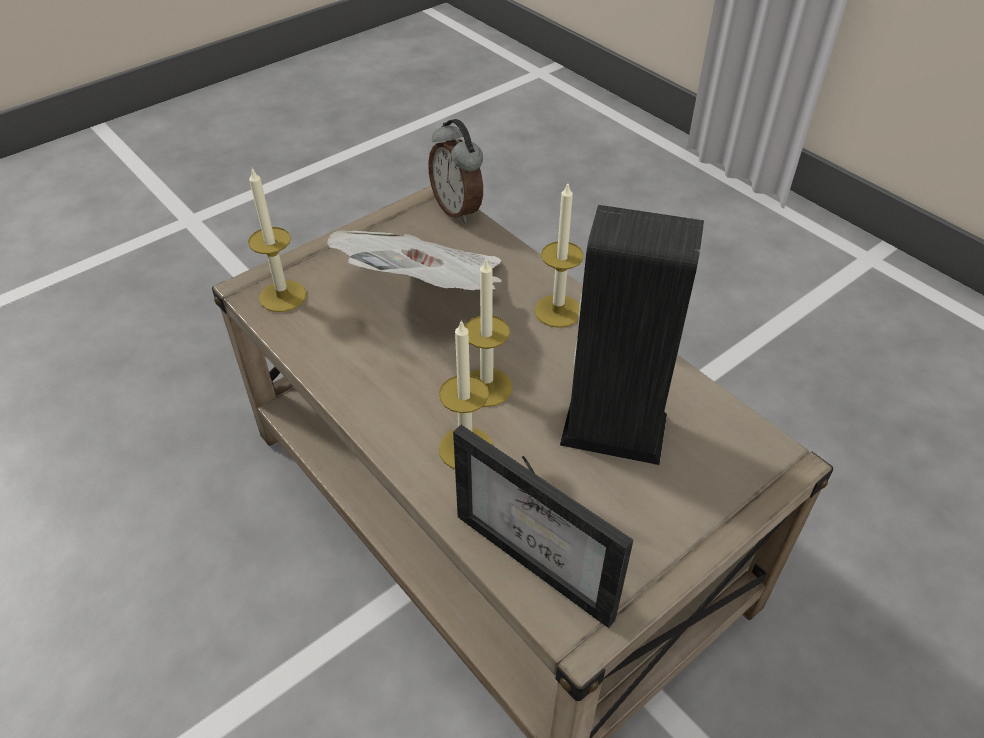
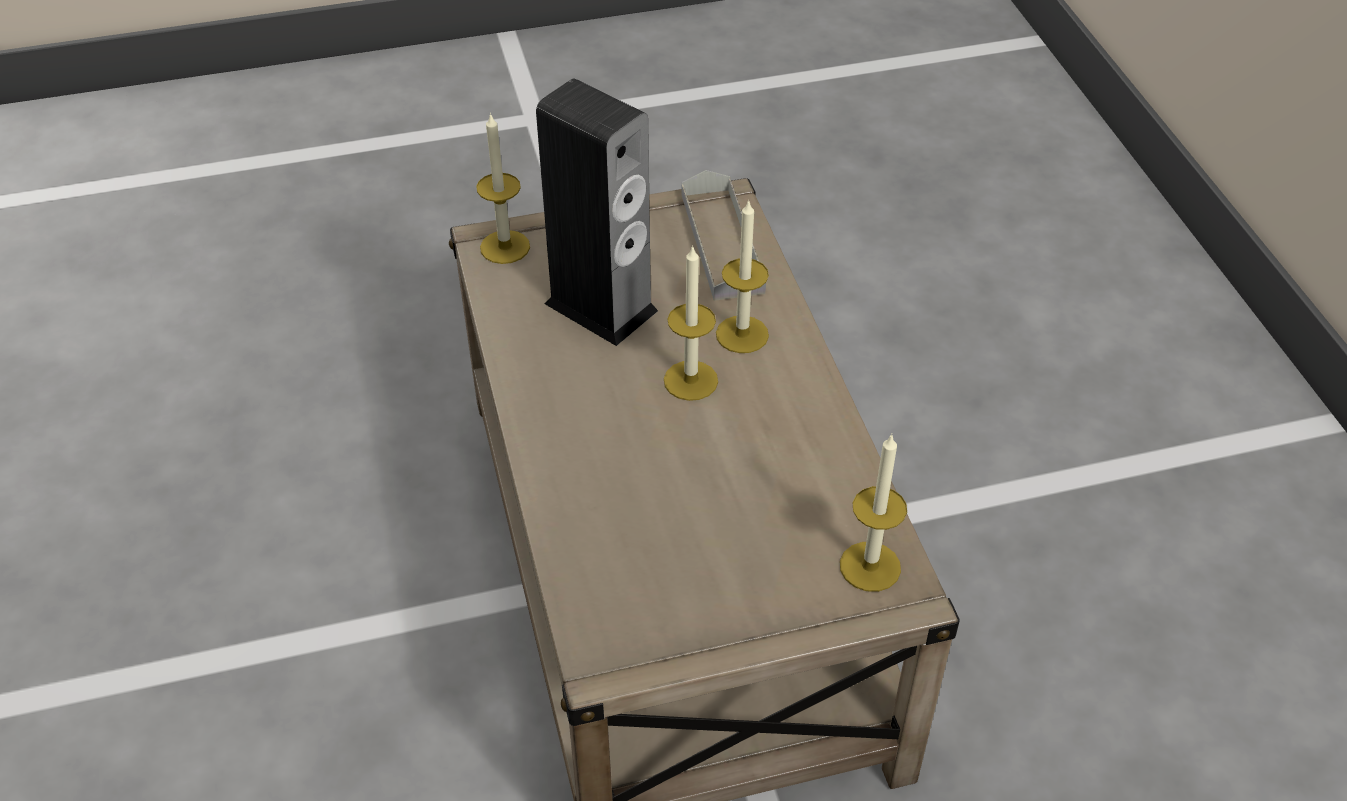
camera: 155 degrees left, 0 degrees up
(428, 294) = (693, 509): newspaper -> none
(458, 209) = (579, 632): alarm clock -> none
(548, 555) = (721, 242): picture frame -> grey tray
(558, 311) = (562, 435): candle -> candle (505, 247)

